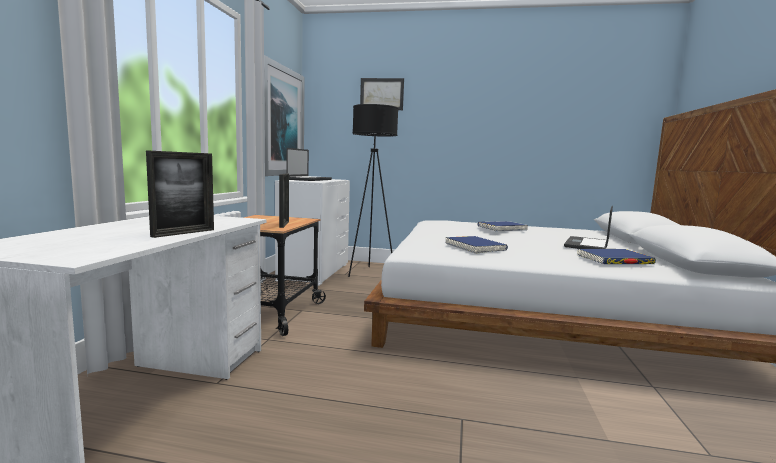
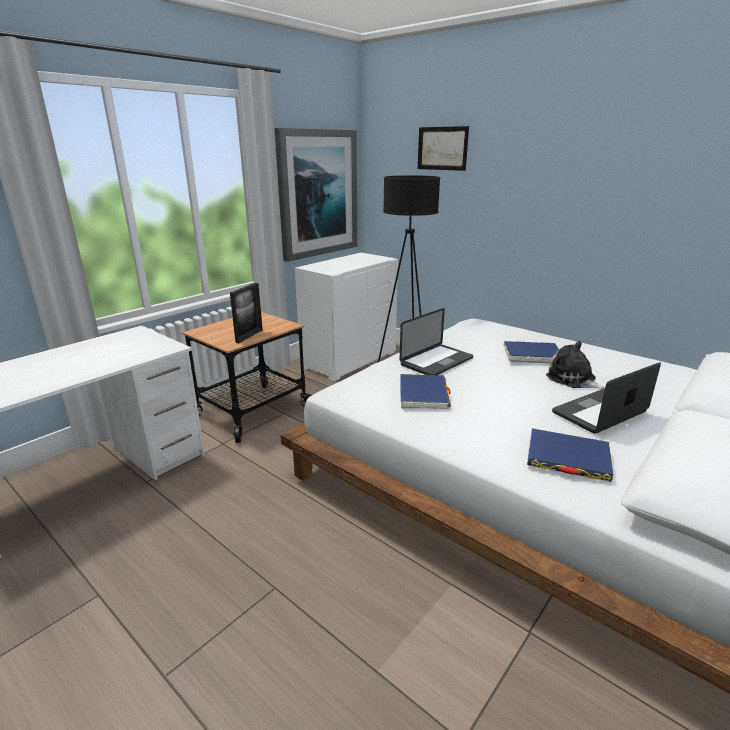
camera: 30 degrees right, 15 degrees up
(184, 233) = (83, 374): picture frame -> none
(310, 179) = (342, 262): laptop -> laptop (436, 361)
(544, 235) = (573, 379): none -> plush toy

